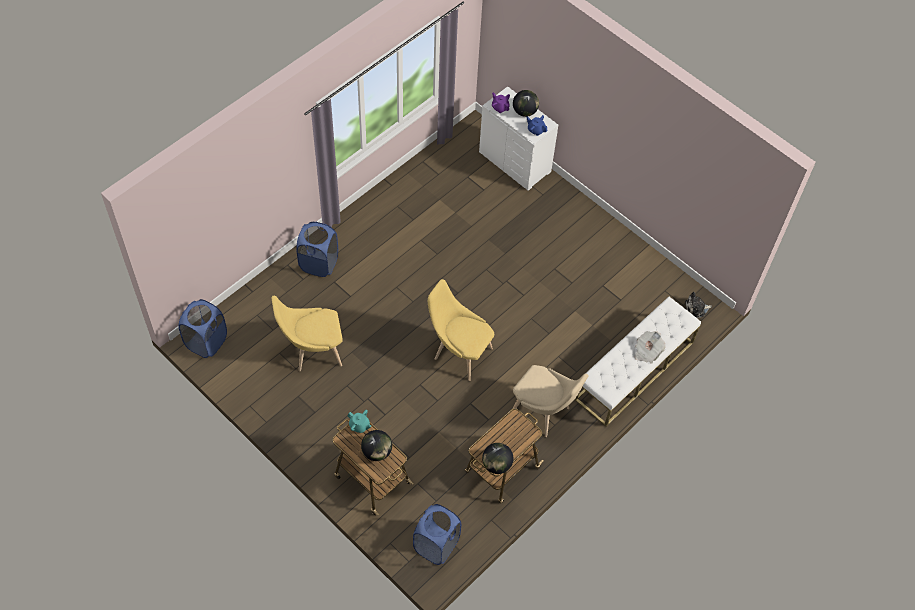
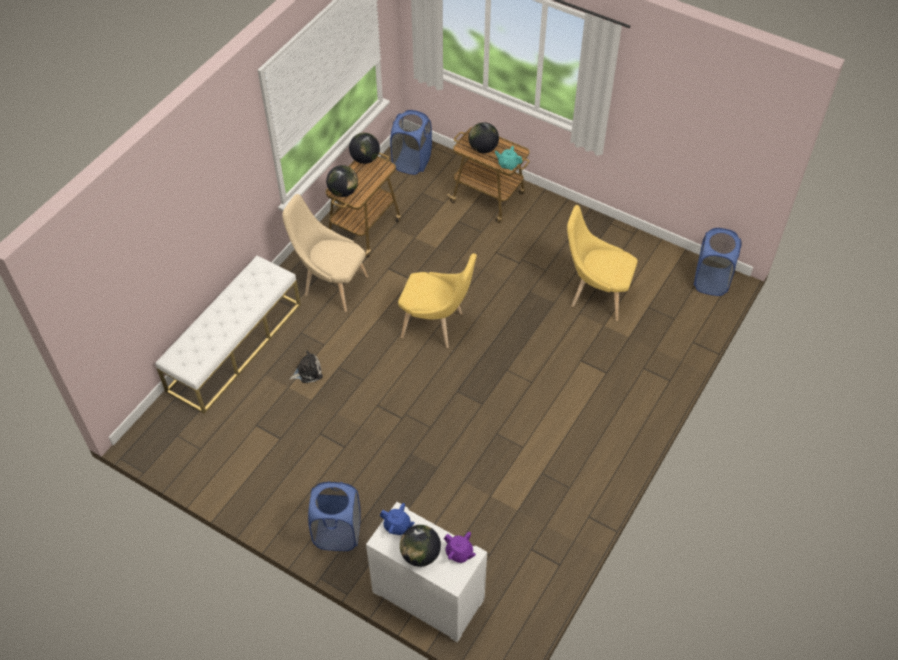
camera: 170 degrees right, 5 degrees down
(313, 351) = (595, 295): yellow chair -> yellow chair turned 135 degrees counterclockwise
(319, 263) = (634, 390): blue laundry basket -> blue laundry basket (337, 533)
(525, 428) = (343, 192): none -> globe
(647, 351) = (219, 313): newspaper -> none
(696, 308) = (160, 434): plush toy -> plush toy (308, 372)

